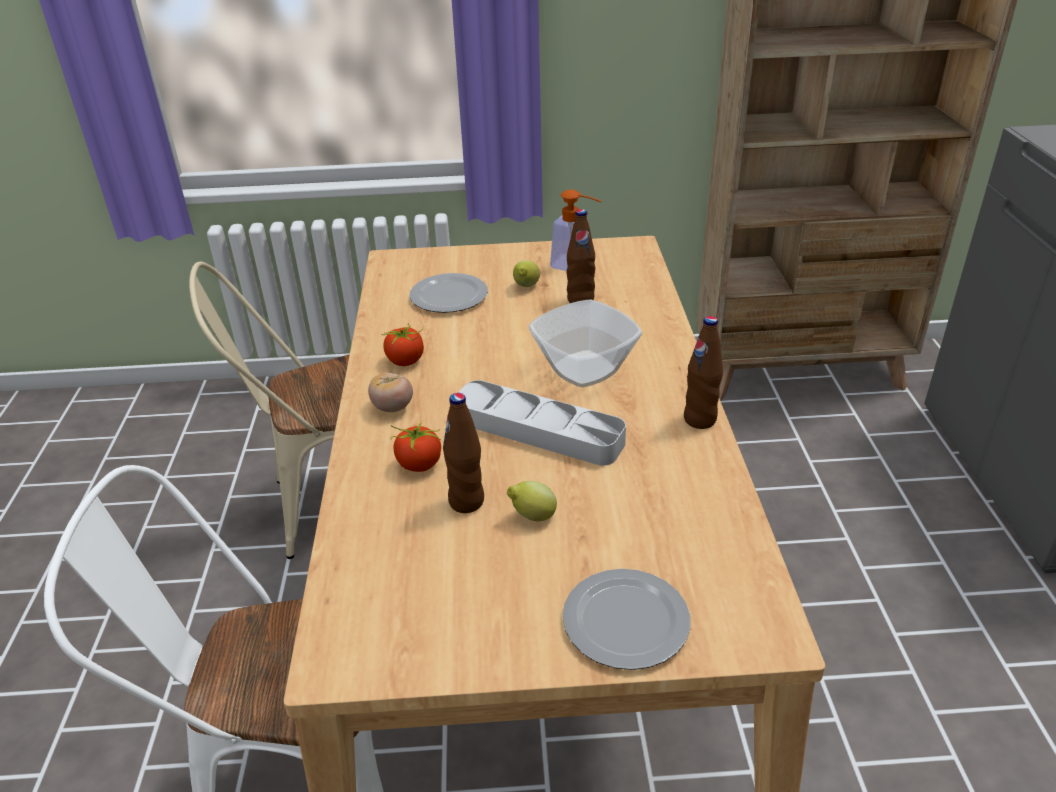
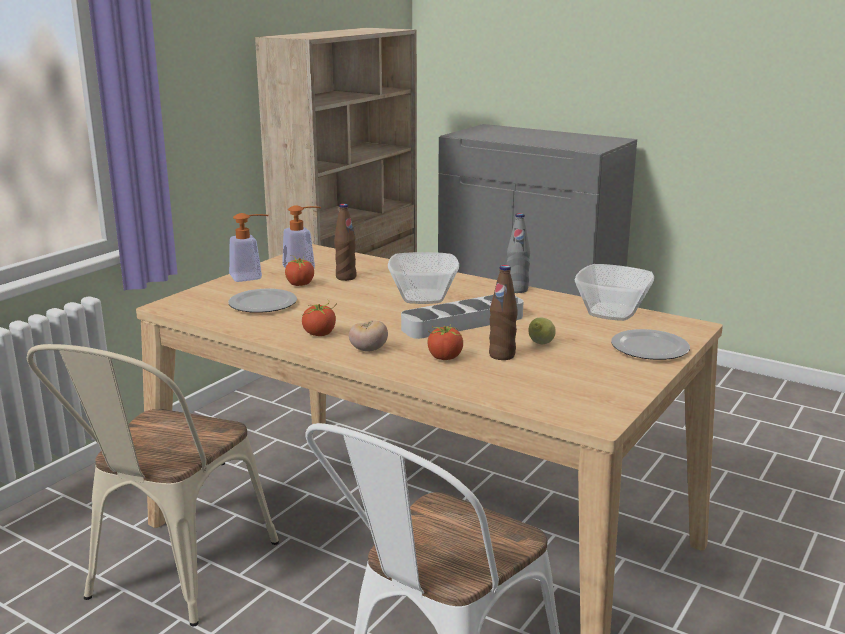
camera: 55 degrees left, 15 degrees down
(513, 256) = (252, 277): none -> soap dispenser
(526, 287) = (300, 284): lemon -> tomato
(700, 419) = (517, 290): brown bottle -> grey bottle
(721, 533) = (612, 313): none -> bowl

